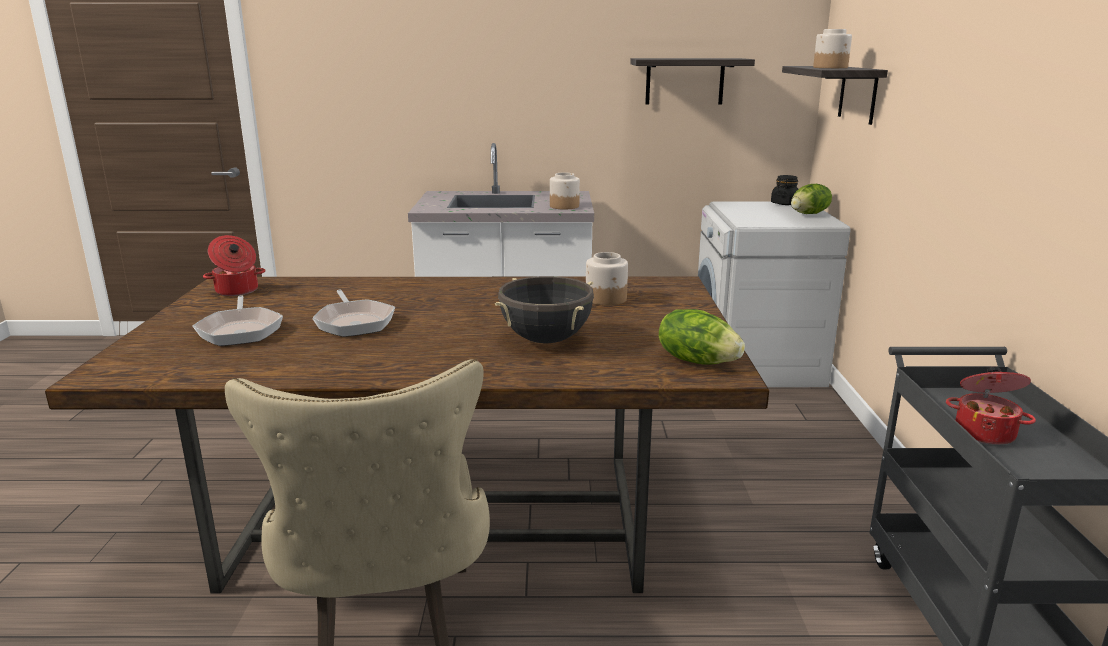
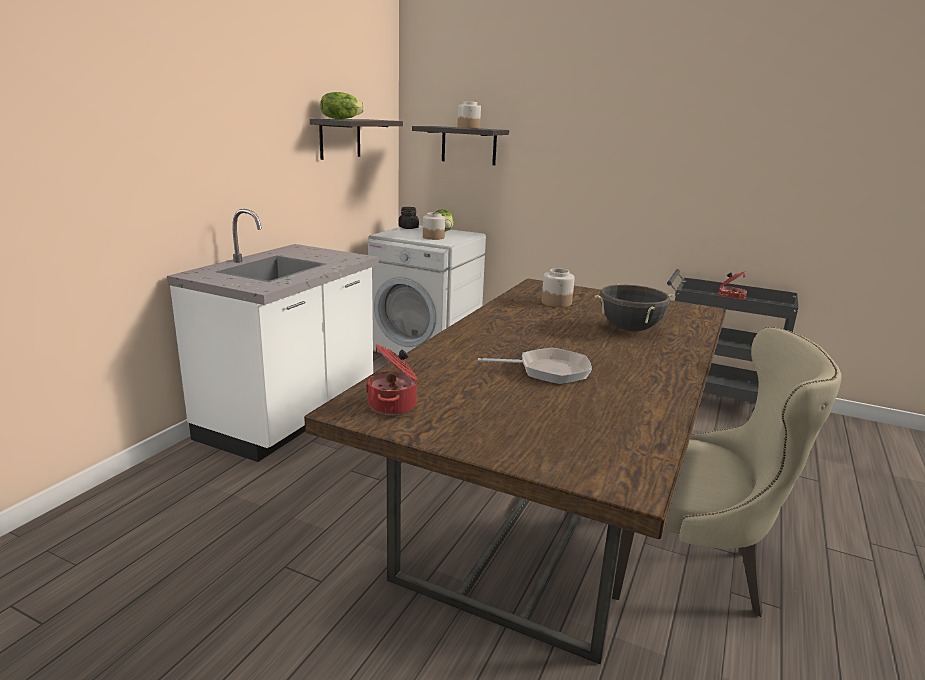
camera: 65 degrees left, 0 degrees up
(240, 330) = (536, 414): frying pan -> none
(564, 206) = (341, 257): jar -> jar (433, 237)
(697, 360) = (682, 310): lettuce -> lettuce (341, 119)

